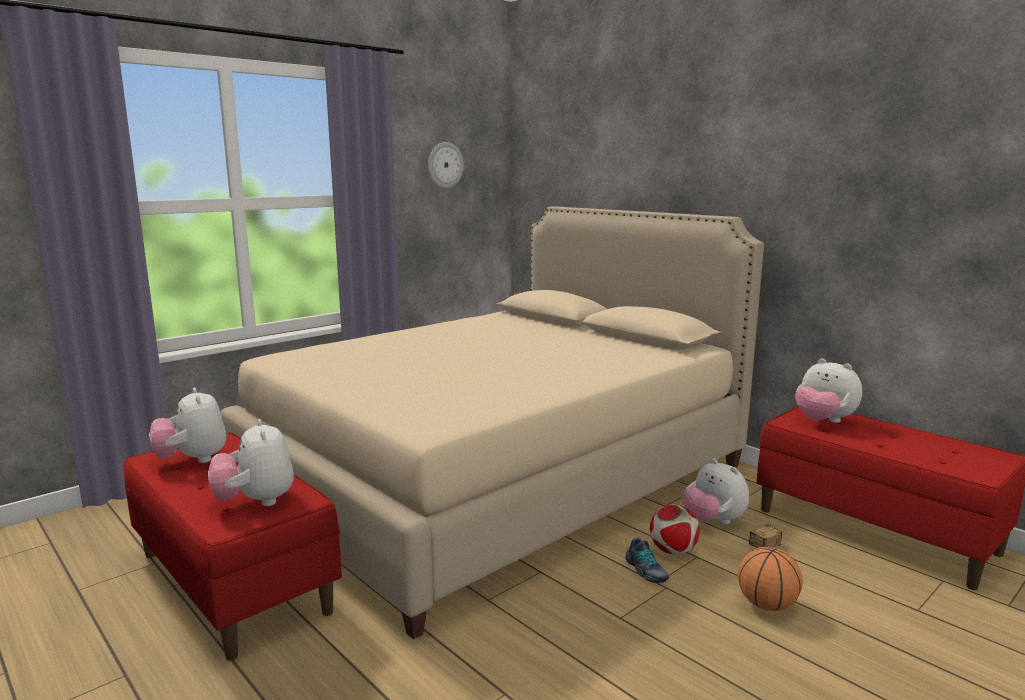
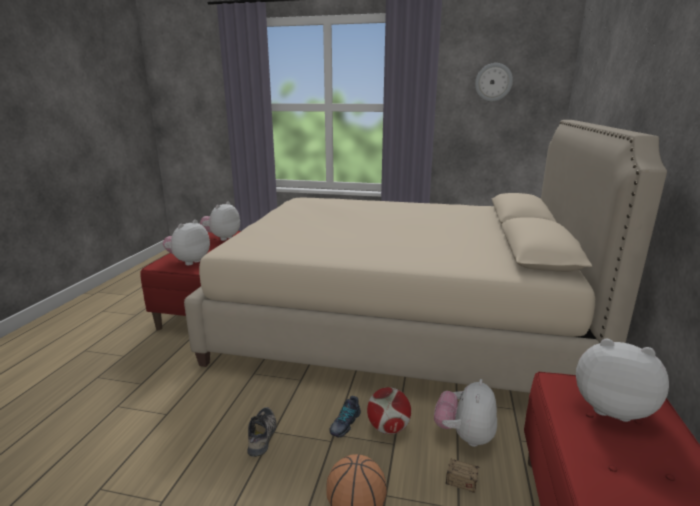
camera: 55 degrees right, 5 degrees up
(620, 626) = (263, 435): none -> shoe
(823, 421) = (611, 407): plush toy -> plush toy turned 105 degrees clockwise

